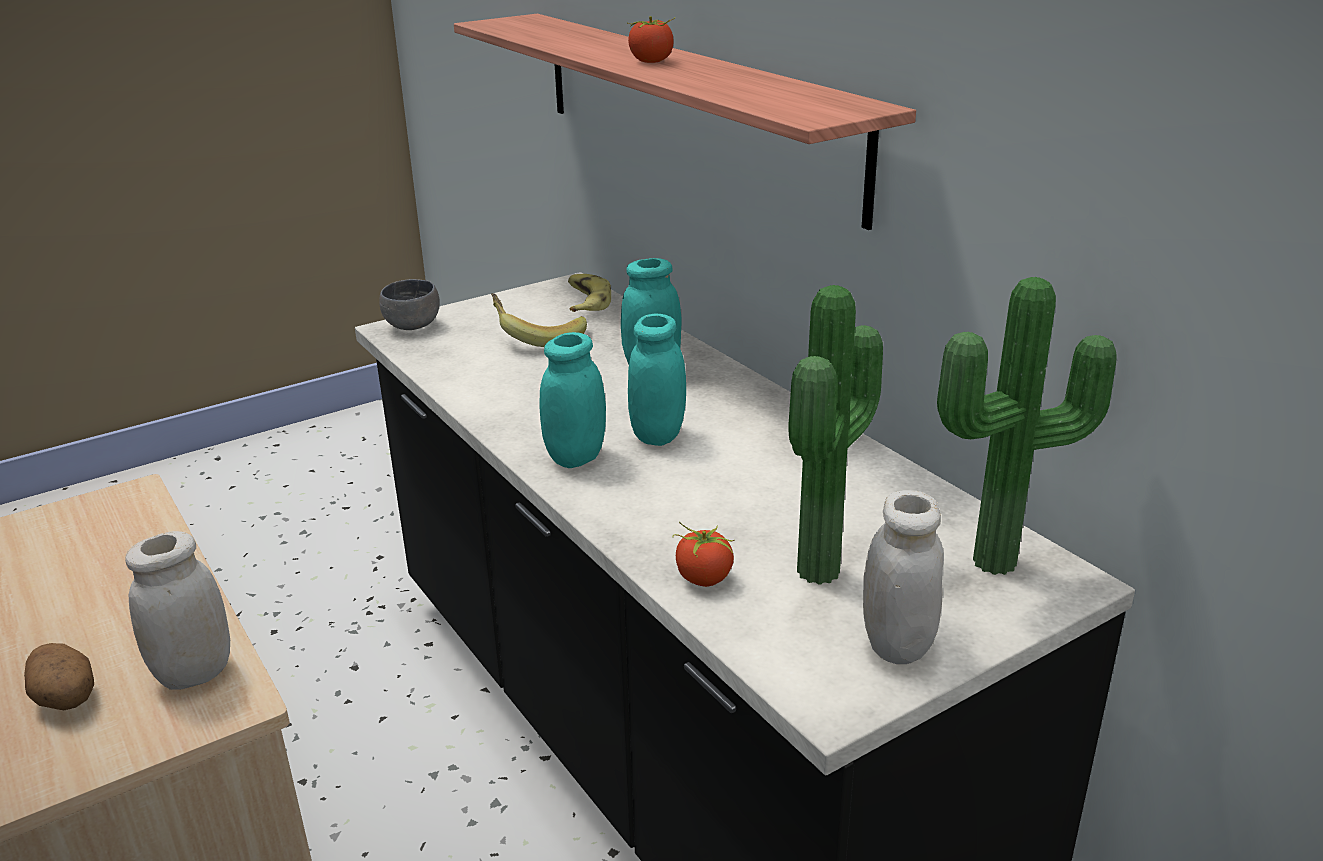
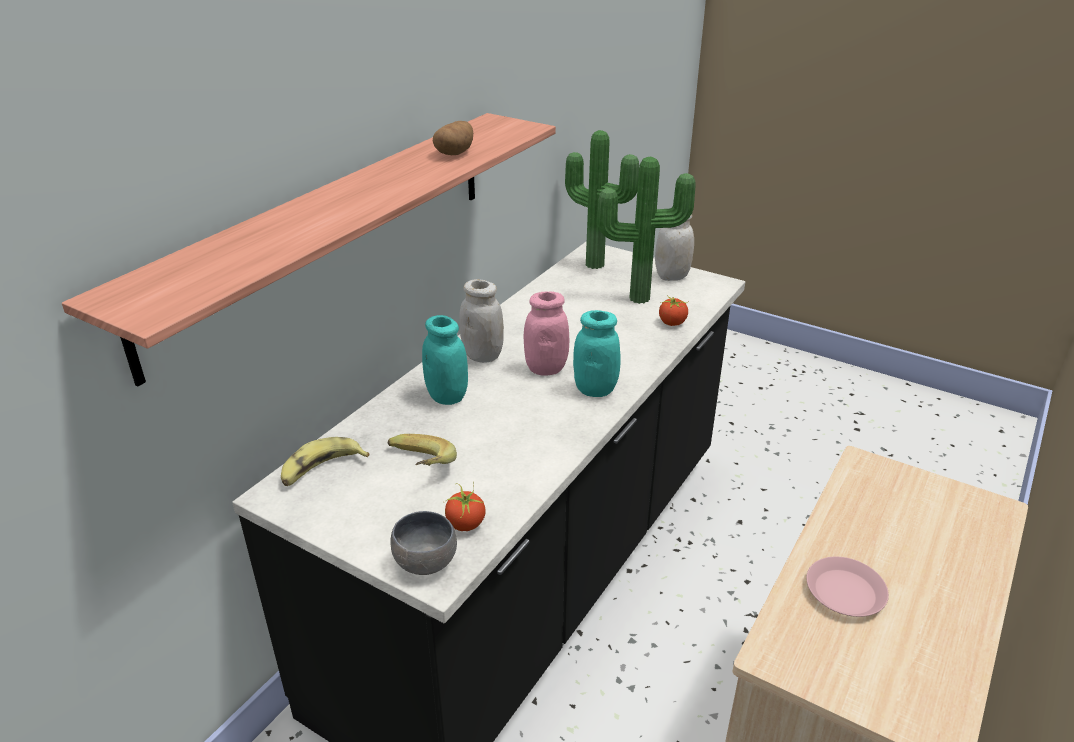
camera: 115 degrees left, 5 degrees up
(67, 699) = (935, 527): potato -> potato (455, 153)
(114, 569) = (845, 592): none -> pink plate
(194, 673) = (866, 490): white jar -> white jar (483, 356)
(652, 61) = (380, 187): tomato -> tomato (465, 524)
(658, 435) = (546, 368): turquoise jar -> pink jar

